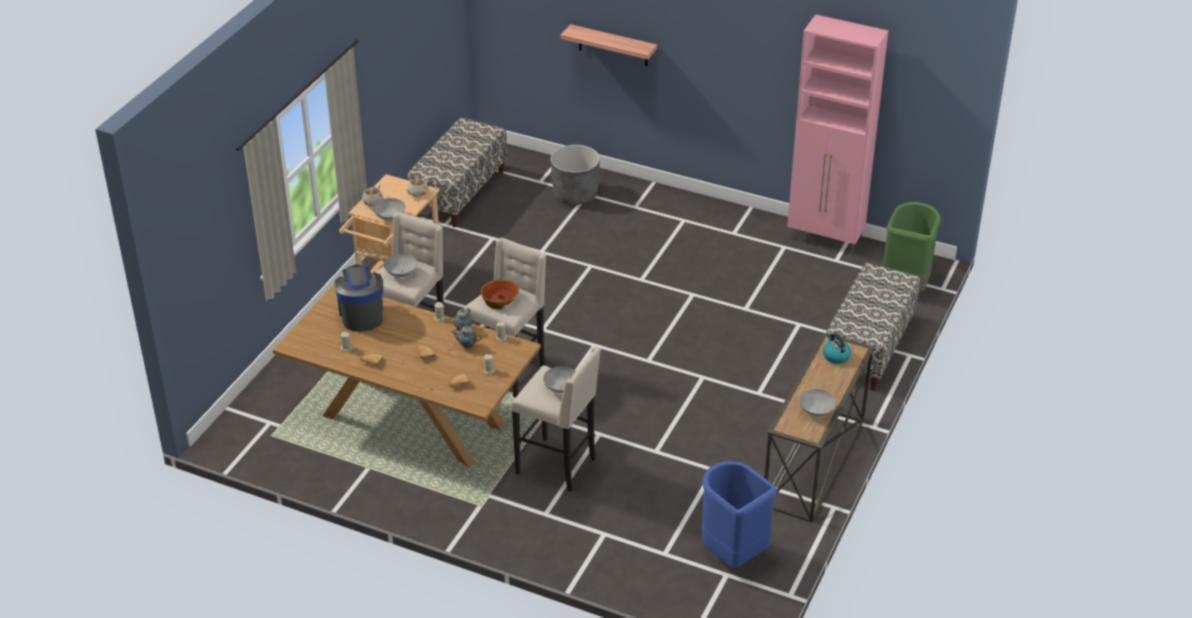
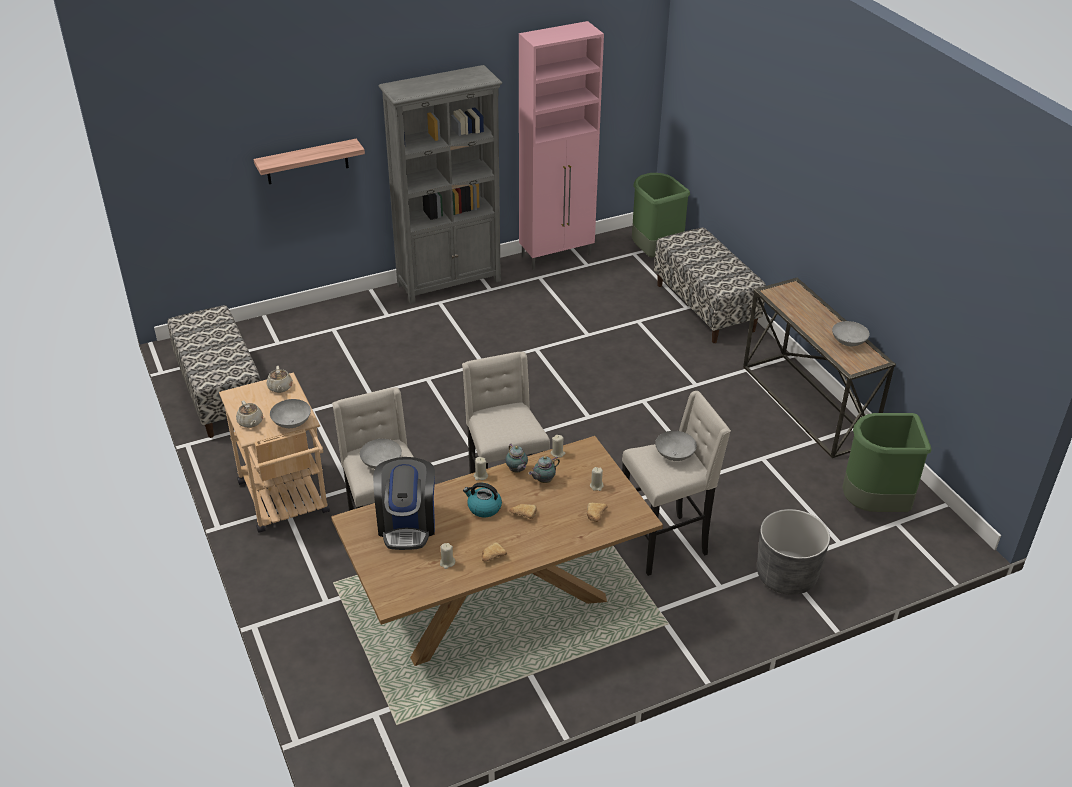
camera: 50 degrees left, 0 degrees up
(361, 314) = (407, 524): coffee machine -> coffee machine turned 120 degrees counterclockwise
(500, 299) = (503, 424): bowl -> none
(575, 194) = (324, 335): grey planter -> grey planter (786, 575)
(714, 210) = (450, 282): none -> grey bookcase
(732, 554) = (874, 506): blue trash can -> green trash can
(835, 356) = (789, 299): kettle -> kettle (483, 508)

